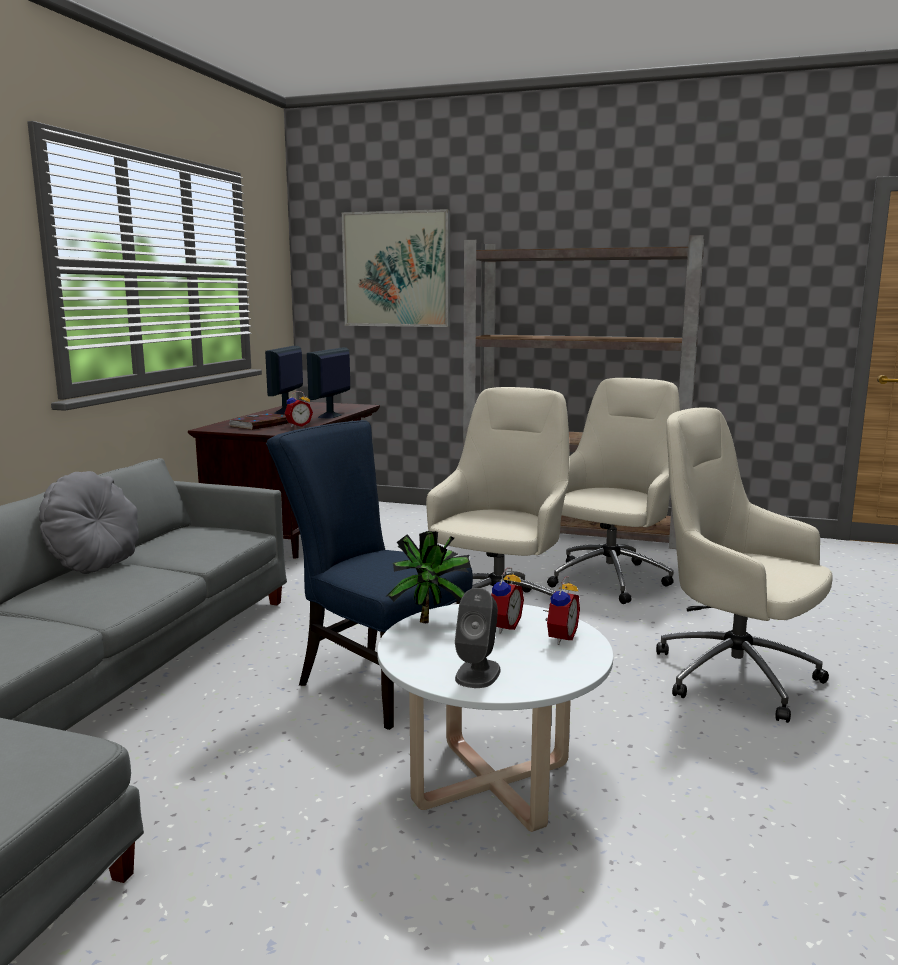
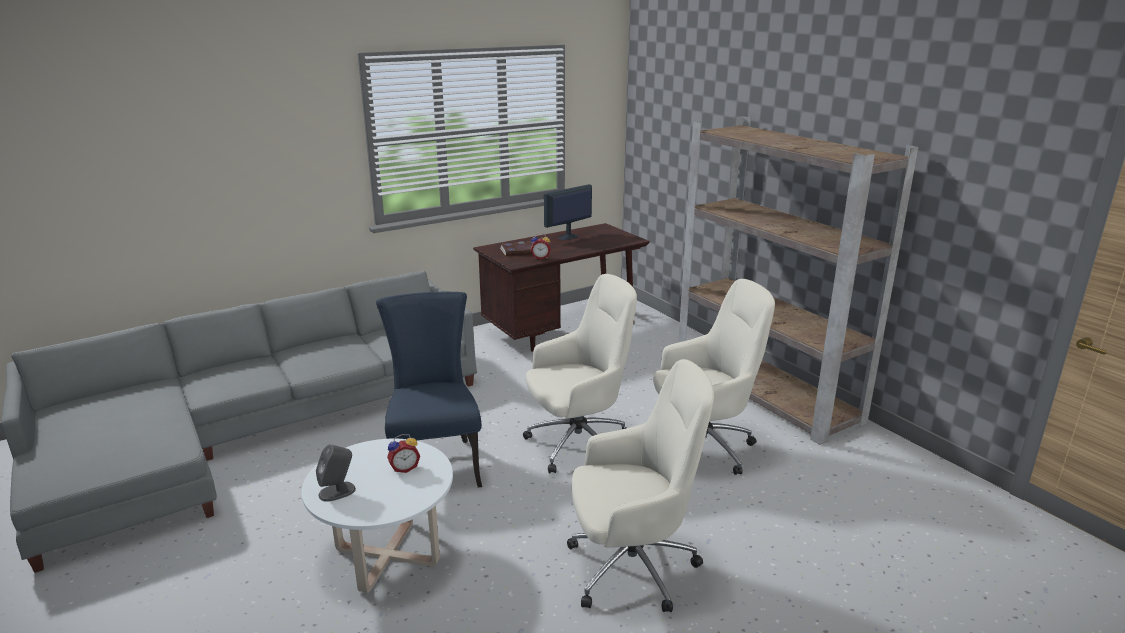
camera: 40 degrees right, 10 degrees up
(95, 567) = (342, 339): grey pillow -> none
(330, 416) = (584, 249): monitor -> none
(396, 269) = (687, 125): picture -> none
(430, 621) = (383, 447): potted plant -> none
(559, 637) = (414, 489): alarm clock -> none
(733, 678) = (632, 569): beige office chair -> beige office chair turned 90 degrees clockwise

